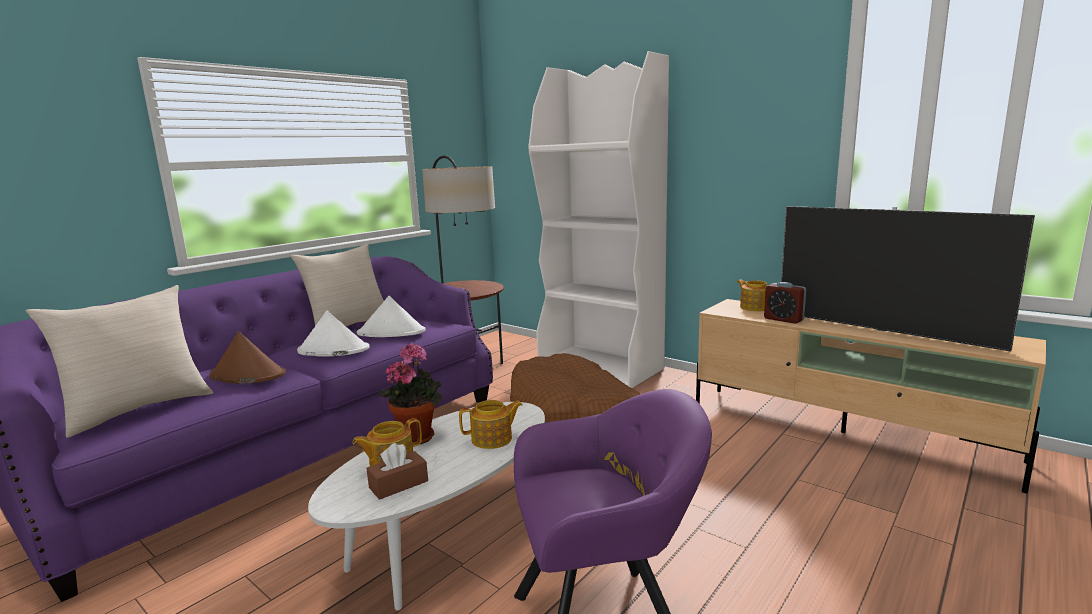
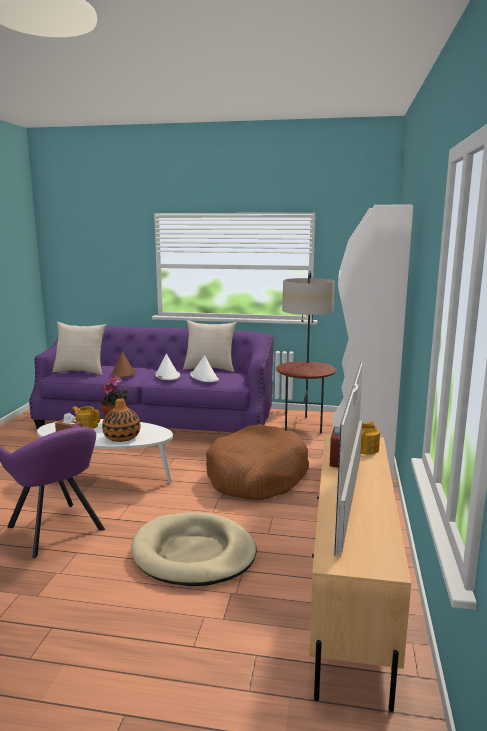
camera: 60 degrees right, 0 degrees up
(493, 439) = (121, 437): teapot -> vase
(747, 503) = (194, 553): none -> beige dog bed

